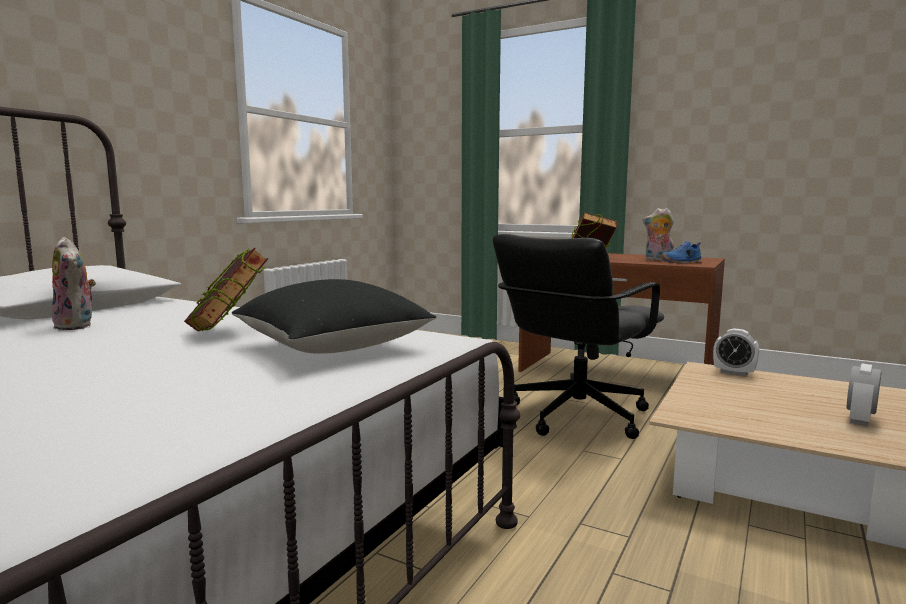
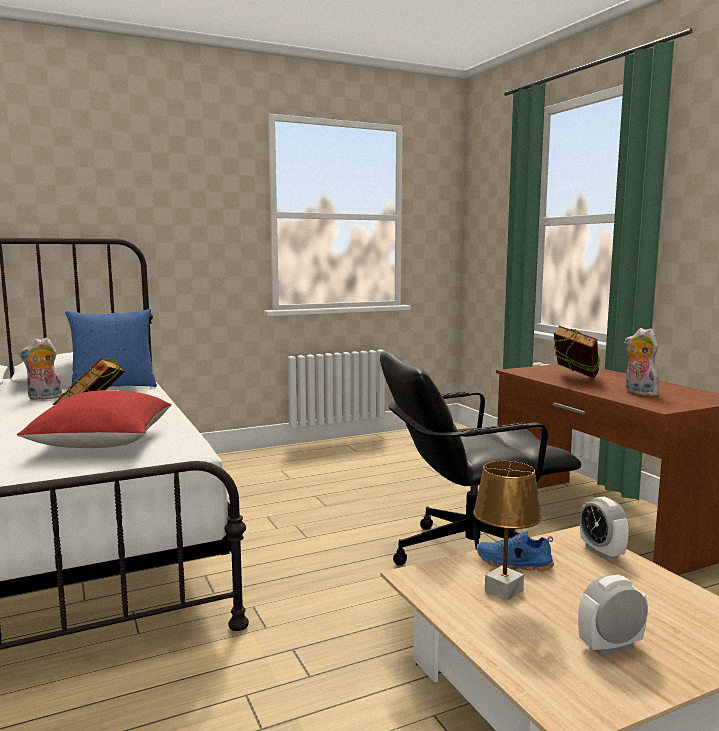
camera: 35 degrees right, 0 degrees up
(77, 326) = (44, 398): plush toy -> plush toy turned 75 degrees clockwise
(146, 307) = (114, 387): none -> blue pillow
(333, 347) = (103, 443): black pillow -> red pillow
(682, 263) = (651, 401): blue shoe -> blue shoe (514, 564)
(743, 408) = (503, 590): none -> brown table lamp

